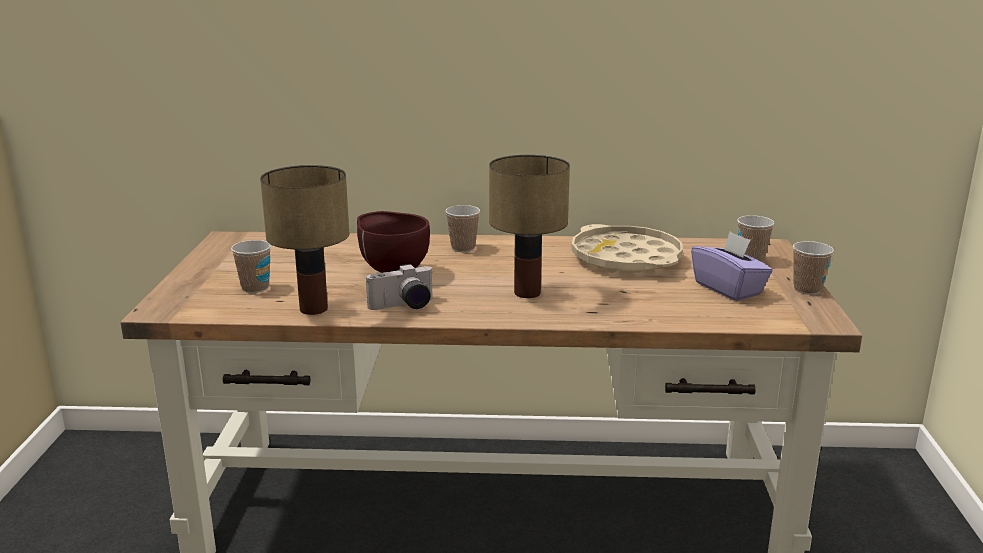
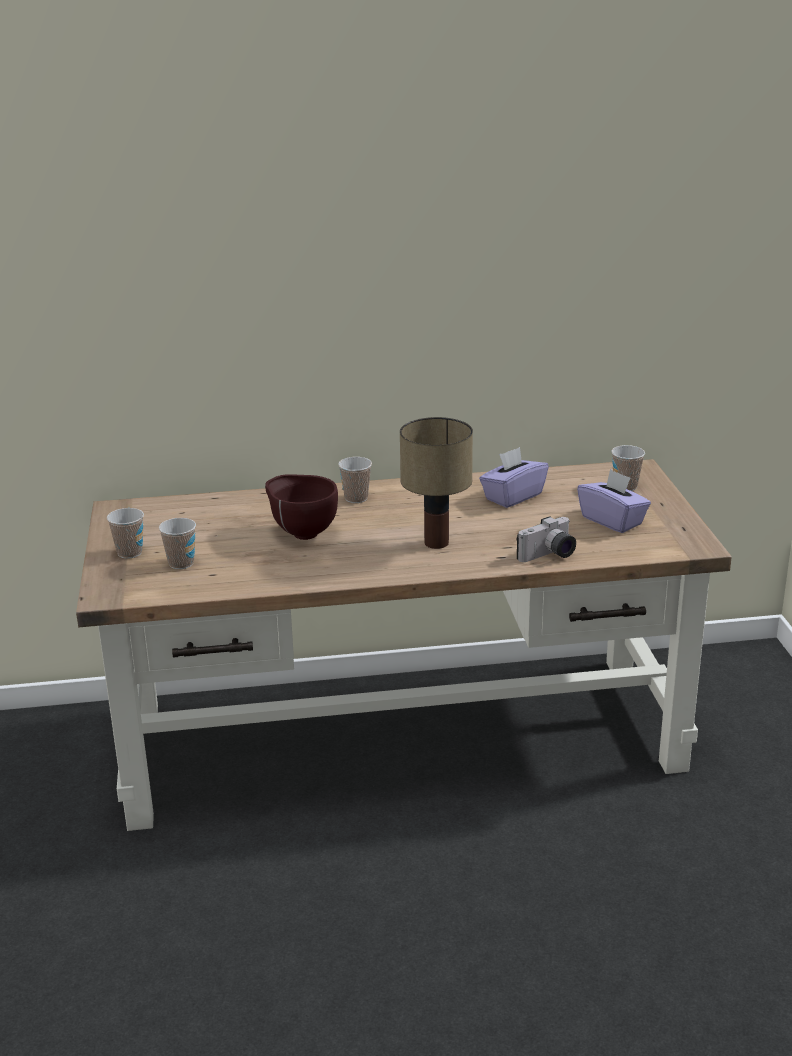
camera: 10 degrees left, 5 degrees up
(314, 309) = (250, 581): table lamp -> none
(403, 306) = (331, 569): camera -> camera (549, 556)
(626, 259) = (512, 496): beige tray -> purple tissue box
(807, 289) = (680, 514): cup -> cup (129, 553)

